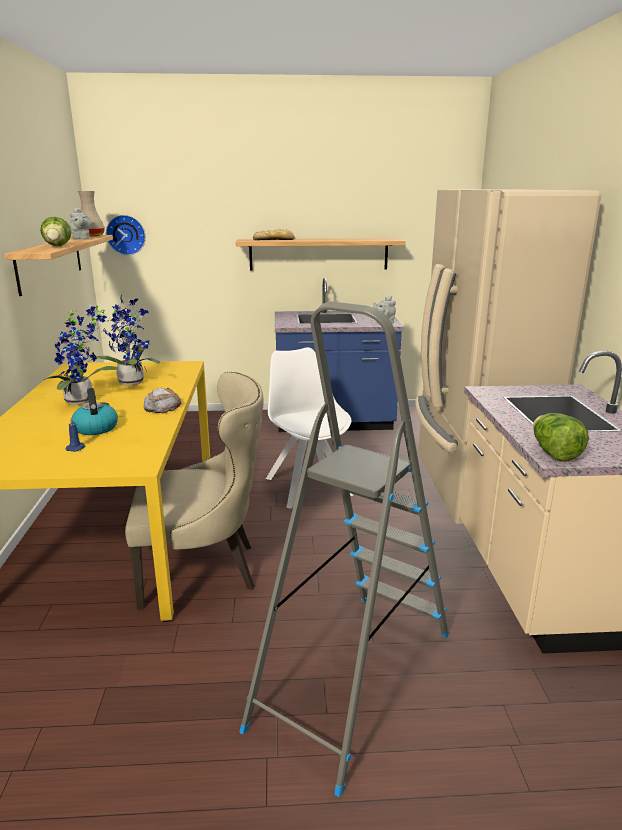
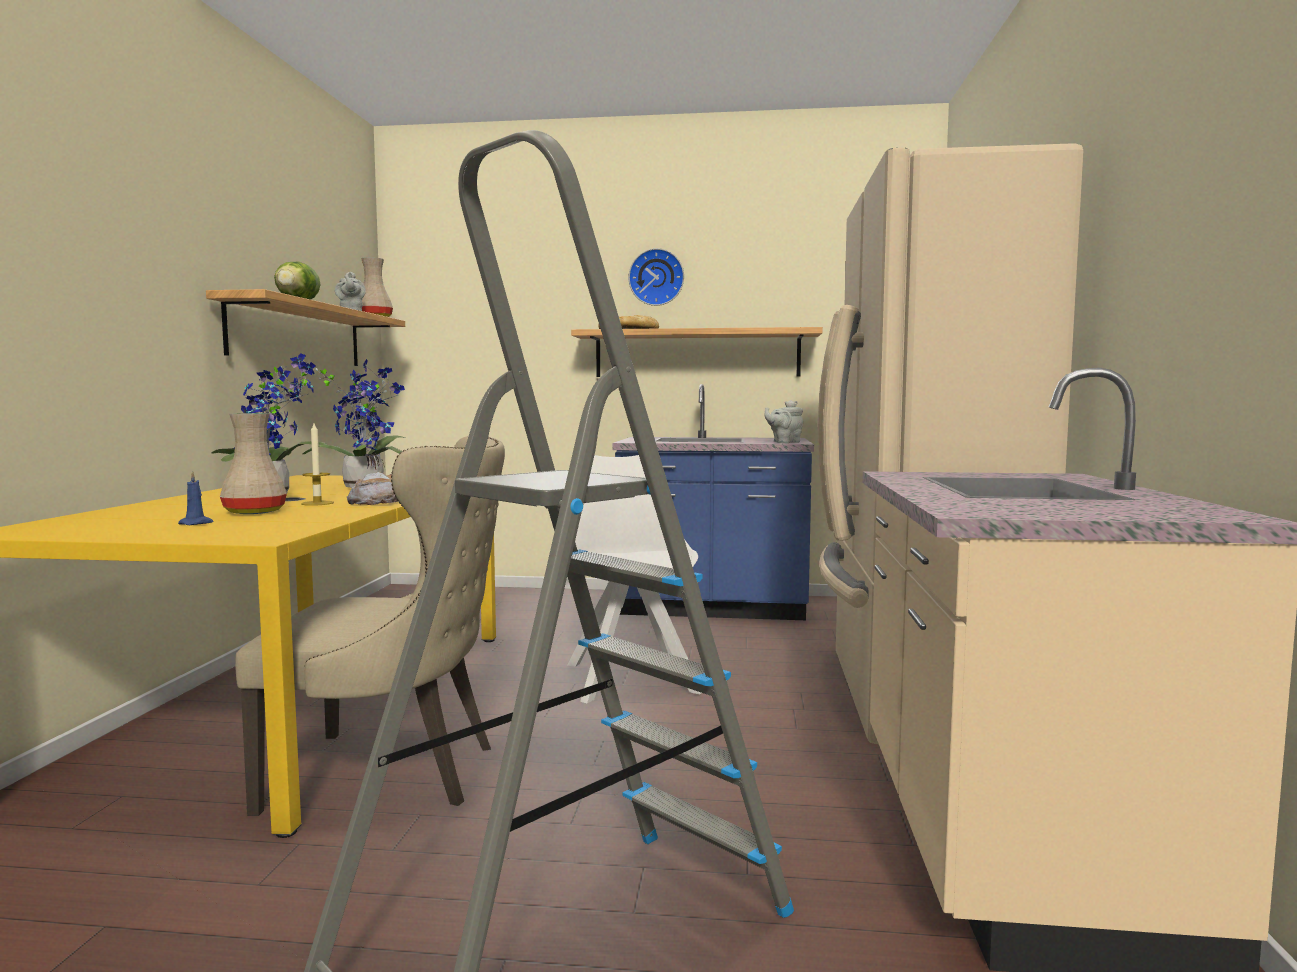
camera: 10 degrees right, 15 degrees down
(95, 428) = (253, 512): kettle -> beige vase
(124, 411) = (317, 503): none -> candle
(126, 235) = (430, 328): wall clock -> wall clock (656, 277)
(553, 453) = (974, 509): lettuce -> none

